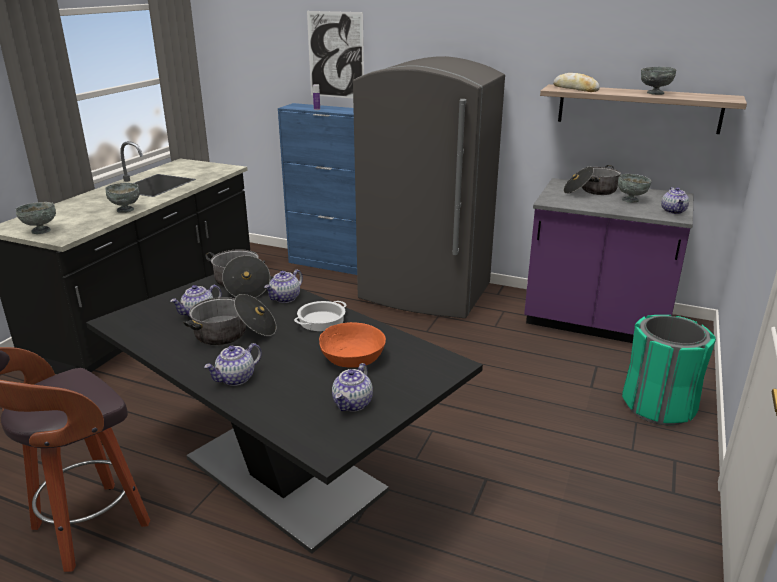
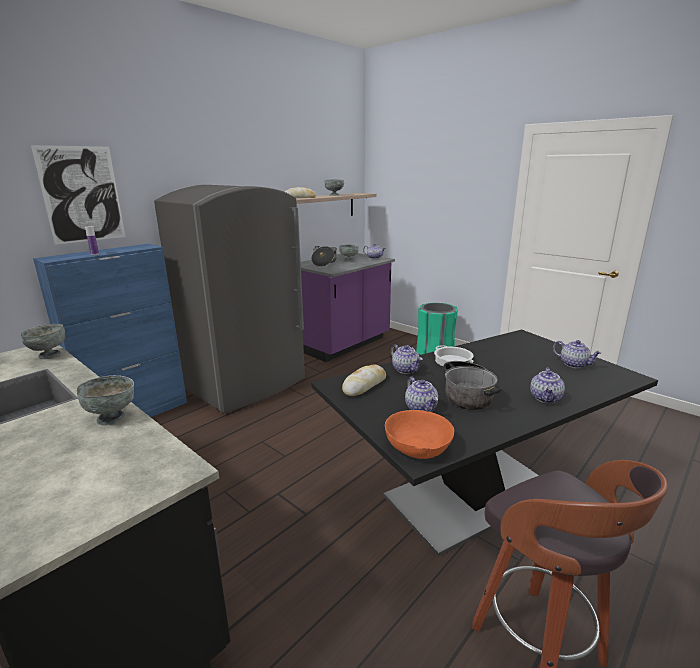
camera: 70 degrees left, 5 degrees down
(41, 231) = (108, 498): grey bowl -> grey bowl (48, 355)
(236, 379) = (546, 398): teapot -> teapot turned 45 degrees clockwise
(240, 285) = (364, 385): cooking pot -> bread
(353, 358) = (513, 358): orange bowl -> orange bowl (418, 446)

